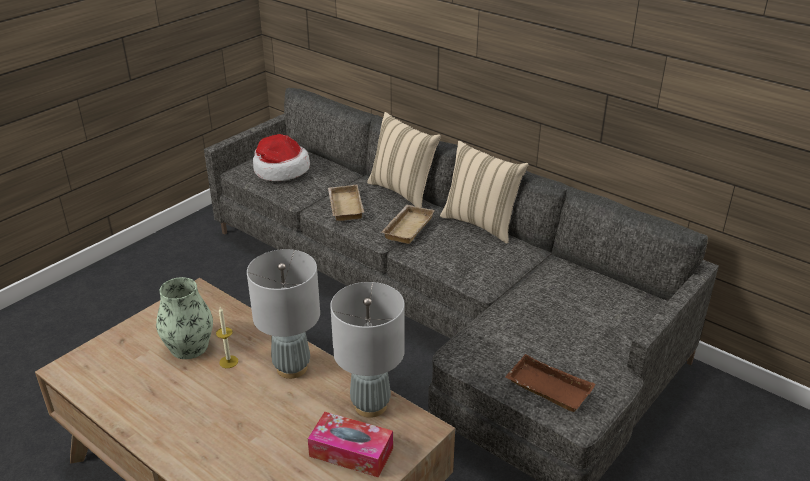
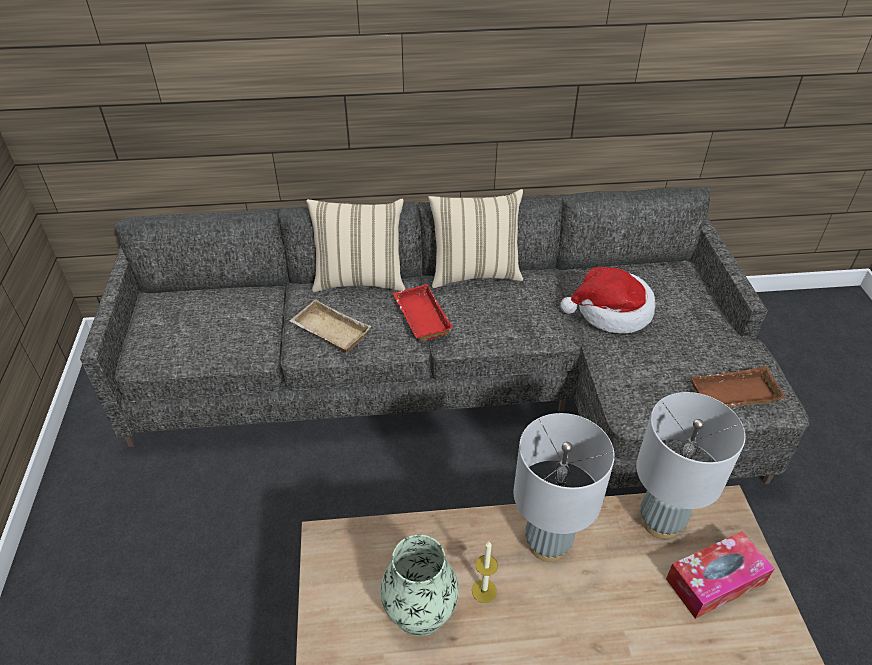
camera: 45 degrees left, 10 degrees up
(280, 170) = (195, 330): hat -> hat (611, 312)
(407, 227) = (419, 317): beige tray -> red tray

